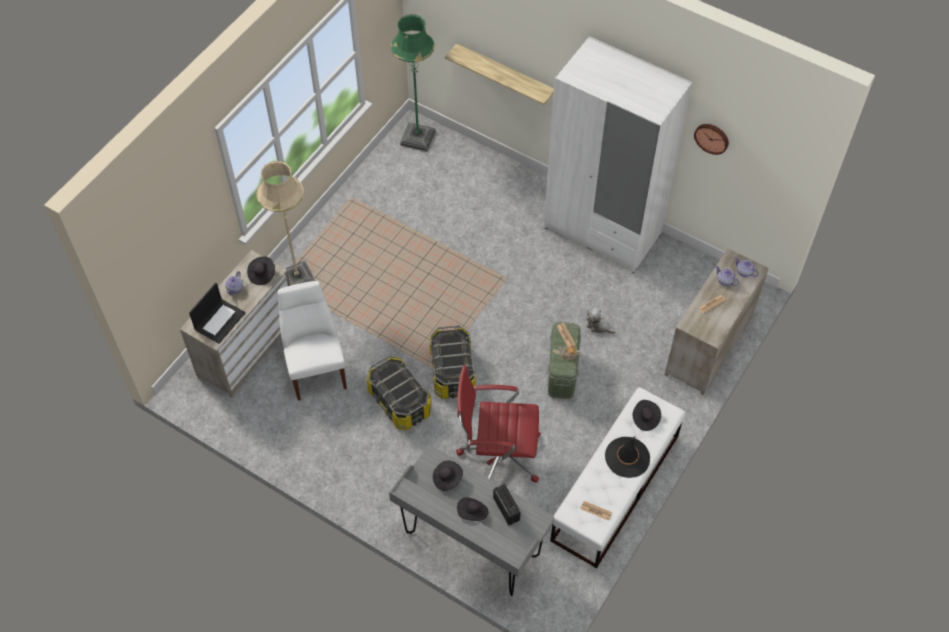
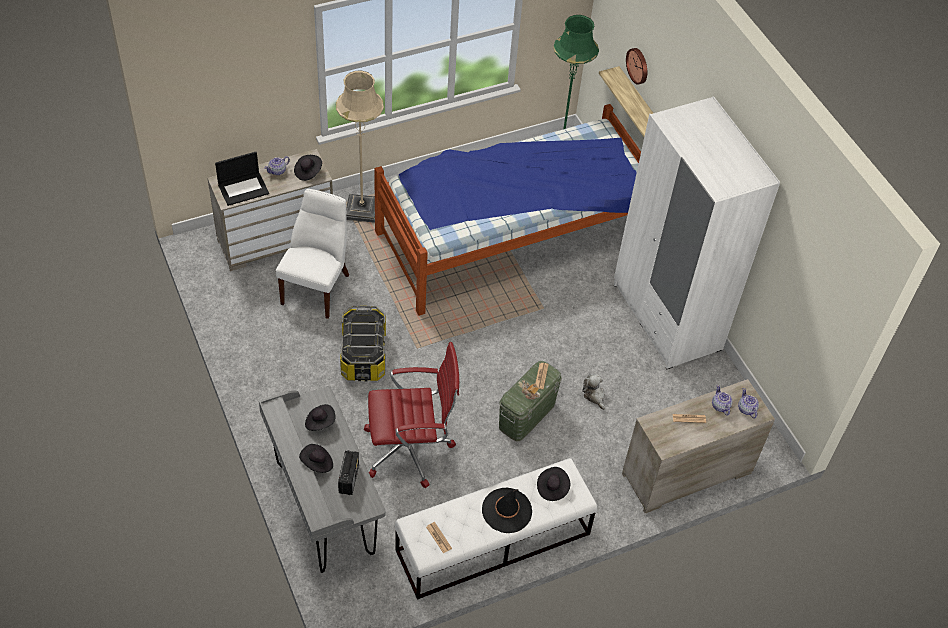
camera: 30 degrees right, 5 degrees down
(436, 232) = (512, 236): none -> bed
(452, 371) = (429, 357): storage box -> none
(498, 455) = (410, 449): red office chair -> red office chair turned 135 degrees clockwise
(712, 137) = (783, 255): wall clock -> wall clock (638, 65)

